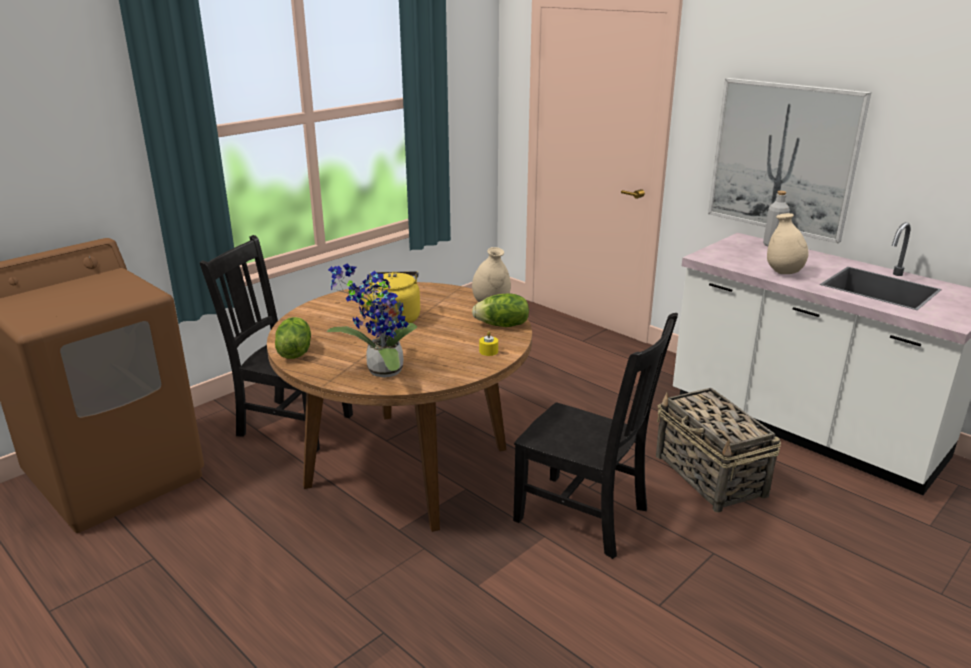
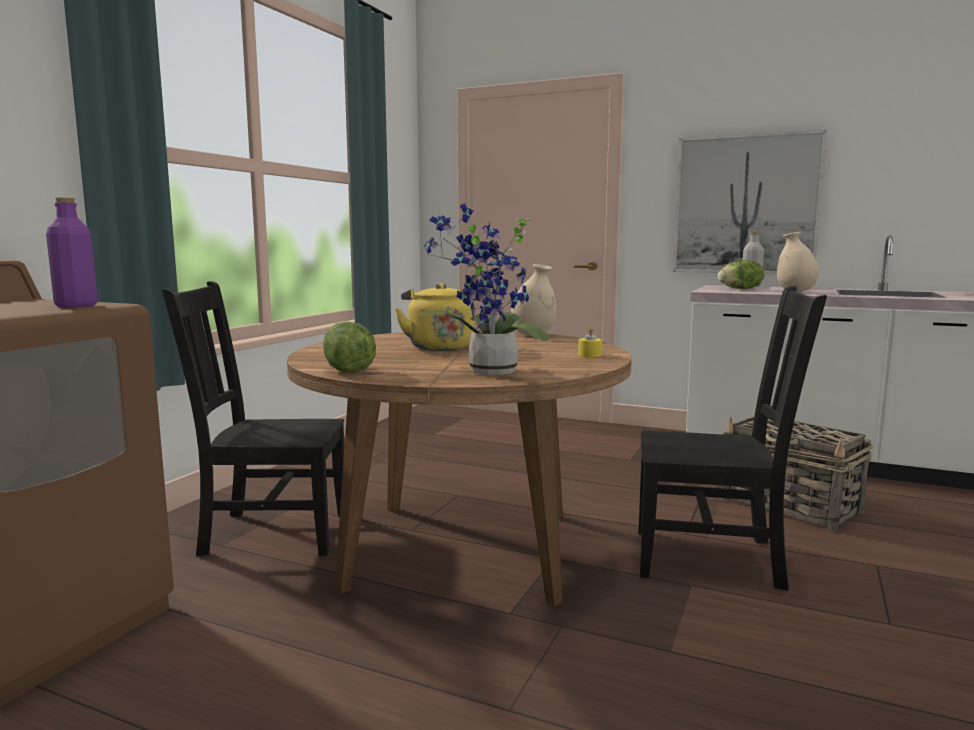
camera: 20 degrees left, 15 degrees down
(127, 296) = (76, 306): none -> purple bottle
(502, 325) = (572, 343): lettuce -> lettuce (740, 289)

